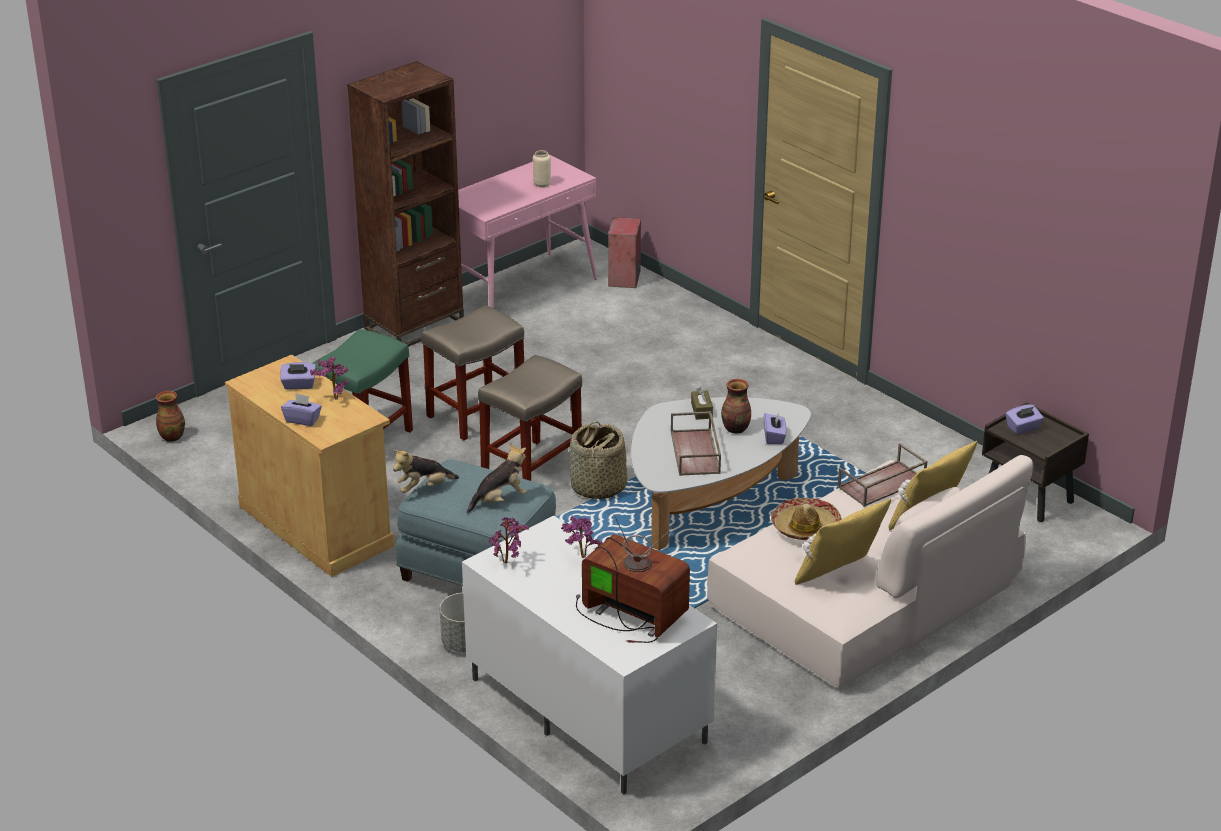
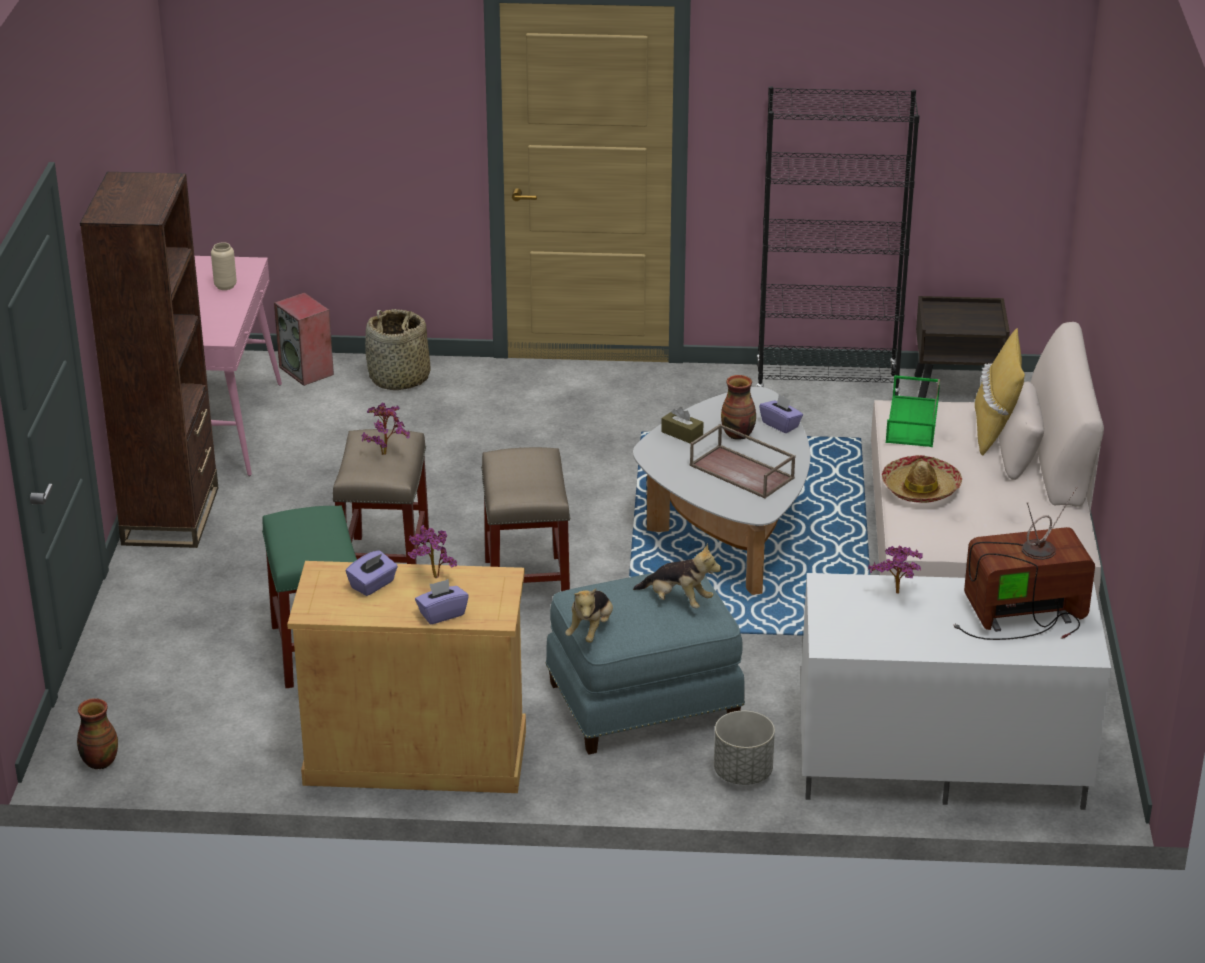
camera: 45 degrees left, 0 degrees up
(500, 500) = (677, 601): plush toy -> plush toy turned 105 degrees clockwise
(509, 562) = (849, 633): potted plant -> potted plant (386, 453)
(597, 487) = (614, 570): basket -> basket (399, 379)
(840, 576) = (1014, 513): yellow pillow -> none
(881, 484) = (913, 422): brown tray -> green tray
(940, 447) = (827, 385): none -> black bookcase
(1023, 428) = (949, 318): purple tissue box -> none

